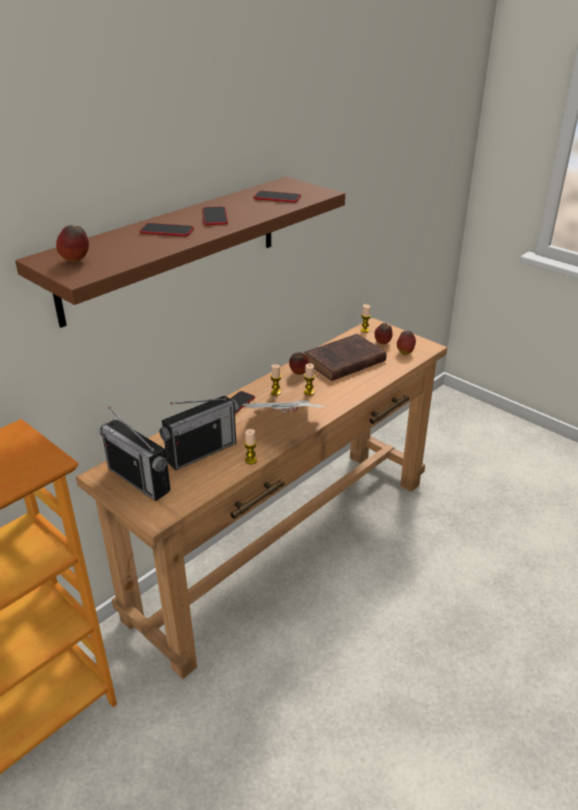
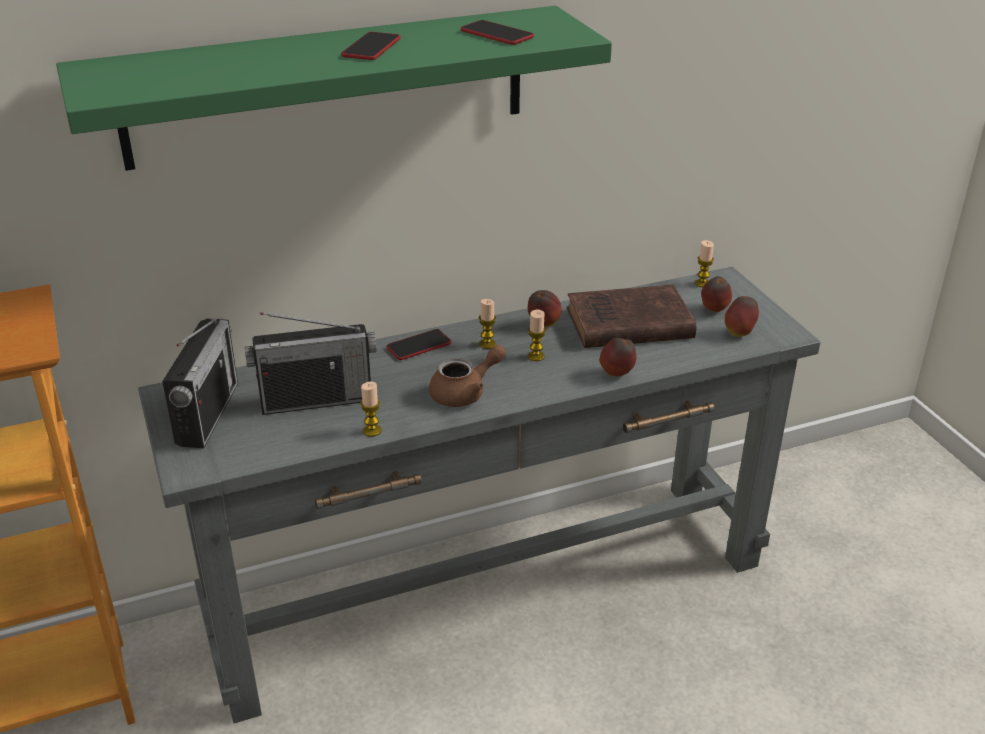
camera: 25 degrees right, 0 degrees up
(76, 261) = (119, 76): apple -> apple (617, 375)
(139, 480) = (208, 414): radio -> radio turned 150 degrees counterclockwise
(167, 231) = (282, 57): phone -> none
(173, 248) = (328, 86): brown shelf -> green shelf
(286, 545) = (490, 590): brown console table -> grey console table
(287, 424) = (465, 393): newspaper -> brown teapot

